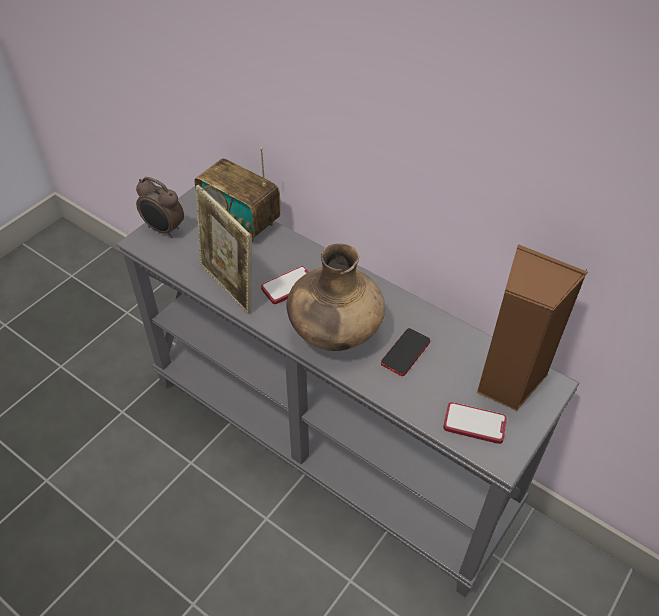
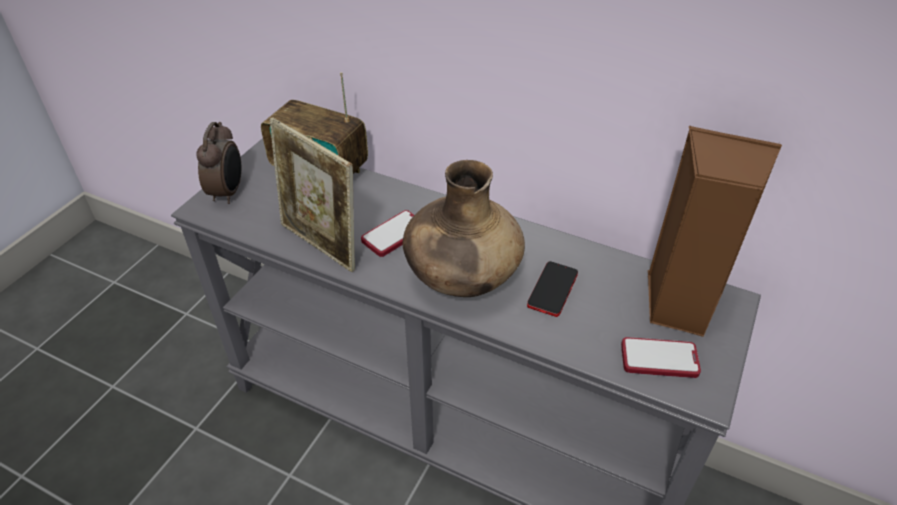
camera: 10 degrees left, 5 degrees down
(164, 230) = (228, 192): alarm clock -> alarm clock turned 105 degrees counterclockwise

